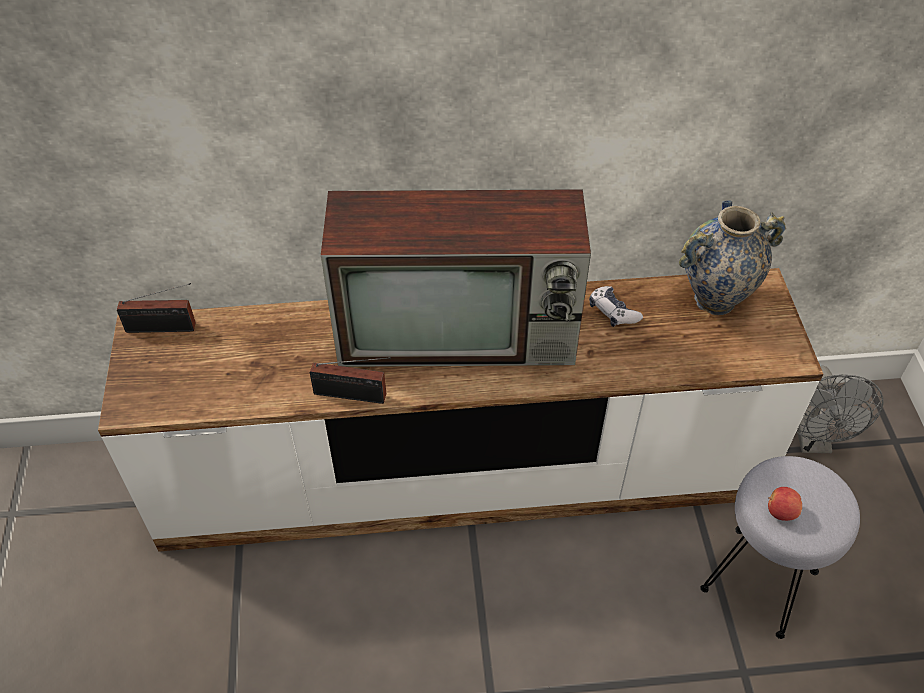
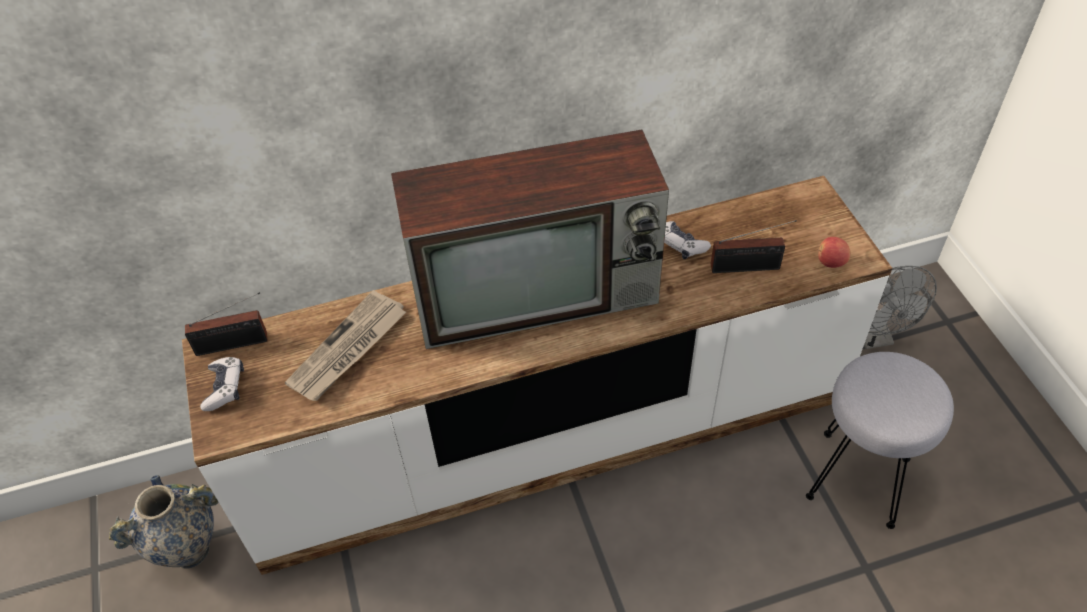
camera: 10 degrees left, 0 degrees up
(143, 367) = (225, 388): none -> game controller
(265, 353) = (348, 350): none -> newspaper
(354, 395) = (450, 374): radio -> radio (749, 267)
(714, 300) = (773, 217): vase -> vase (189, 551)
(780, 511) = (880, 406): apple -> apple (830, 262)

